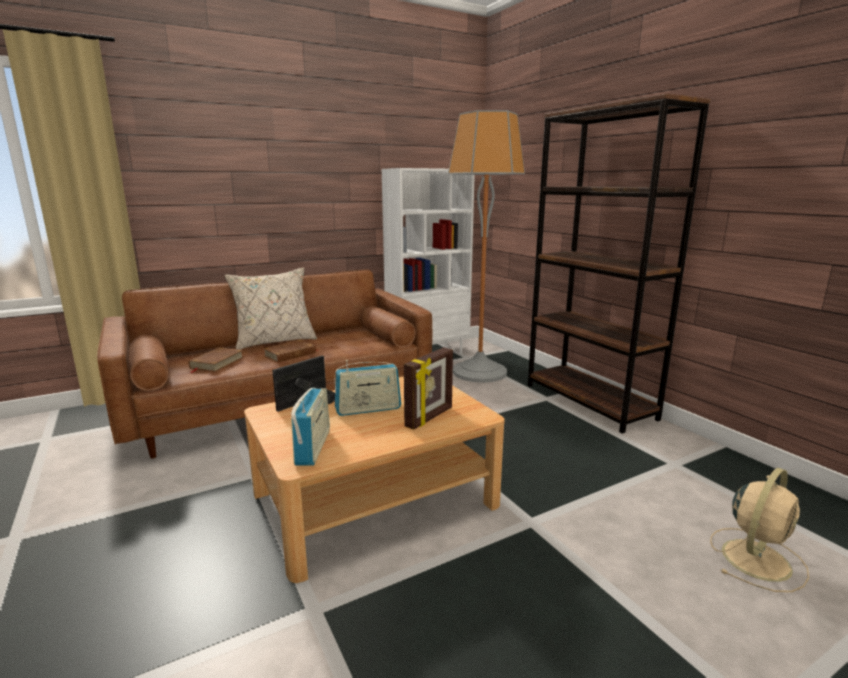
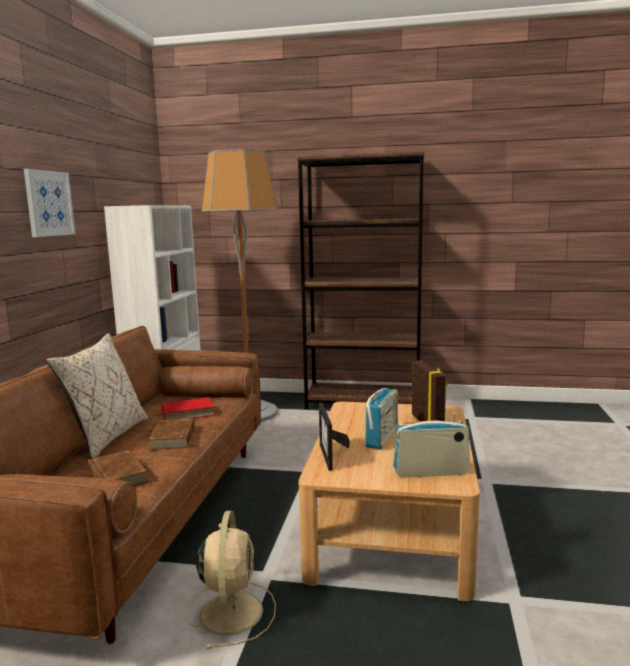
camera: 50 degrees left, 5 degrees down
(313, 448) = (431, 472): radio -> radio turned 45 degrees counterclockwise
(319, 166) = (48, 203): none -> picture
(338, 343) = (187, 413): none -> red book
(757, 558) = (575, 441): beige fan -> beige fan (231, 611)

